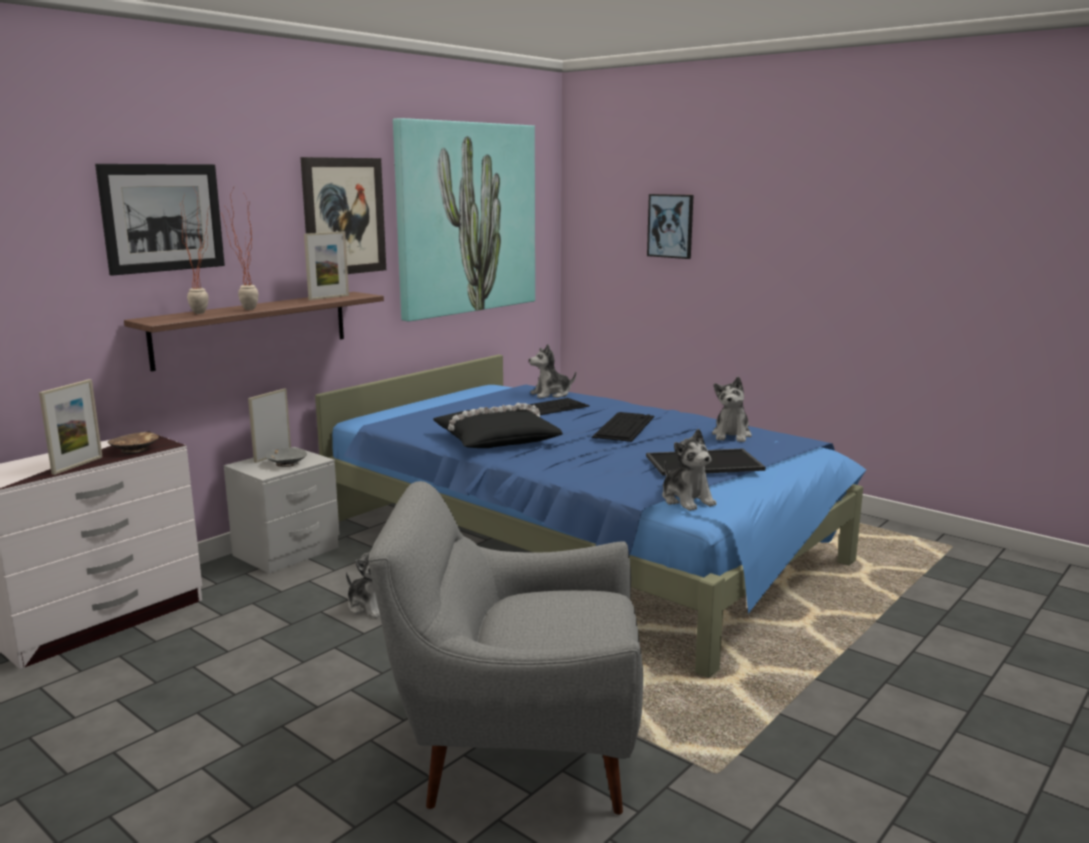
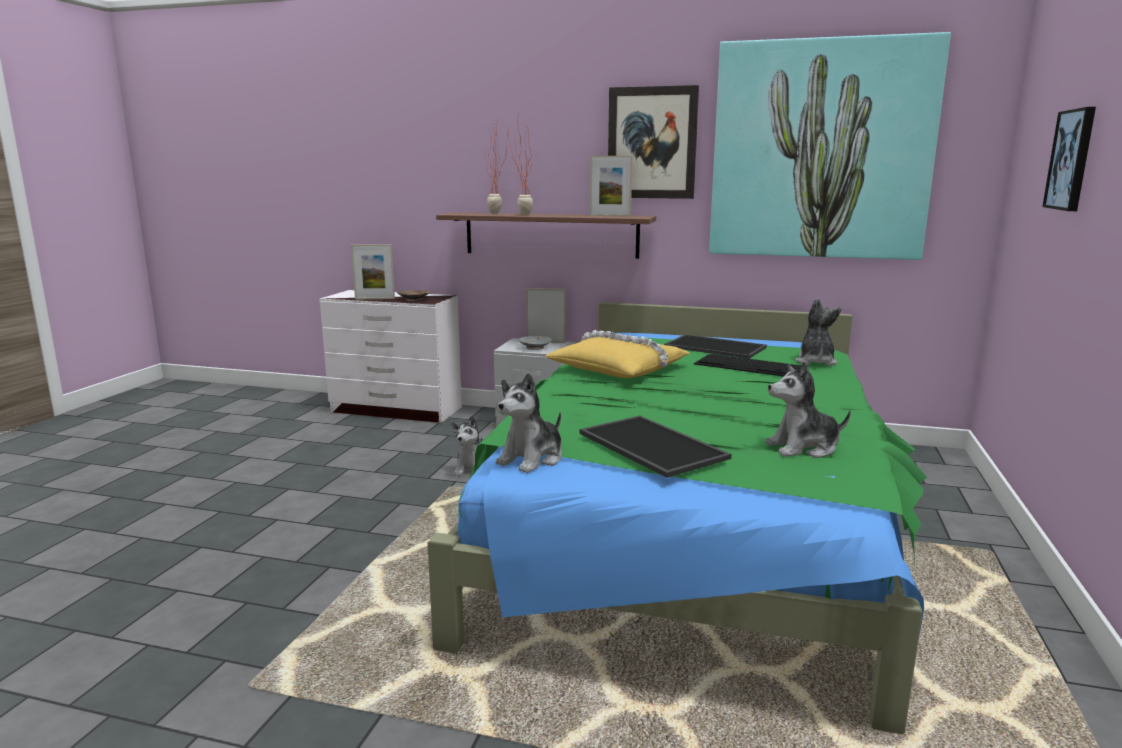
camera: 65 degrees right, 0 degrees up
(163, 218) = (486, 139): picture -> none
(471, 405) = (716, 347): none -> tray
(495, 439) = (619, 368): black pillow -> yellow pillow
(516, 748) = (276, 575): grey armchair -> none
(551, 394) = (815, 361): plush toy -> plush toy turned 60 degrees clockwise
(580, 543) = (692, 519): blue bed -> green bed
(624, 426) = (737, 398): keyboard -> none

